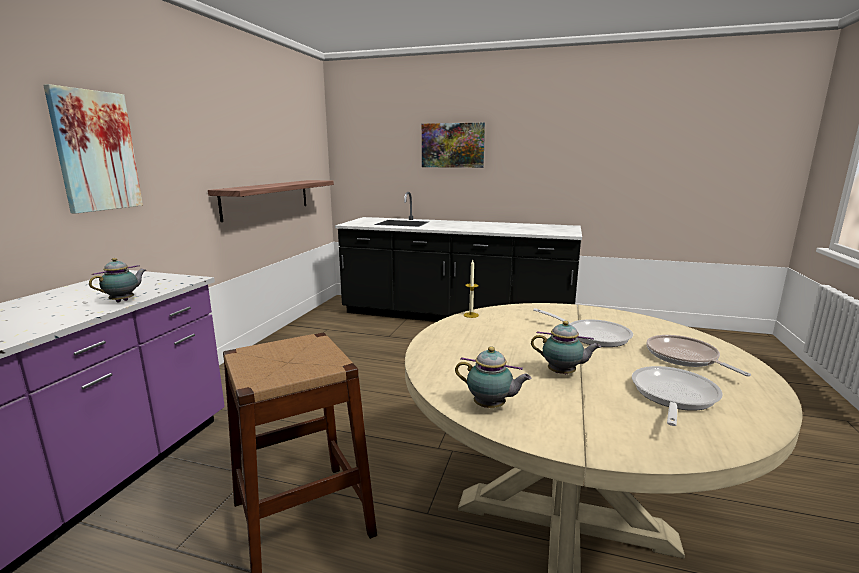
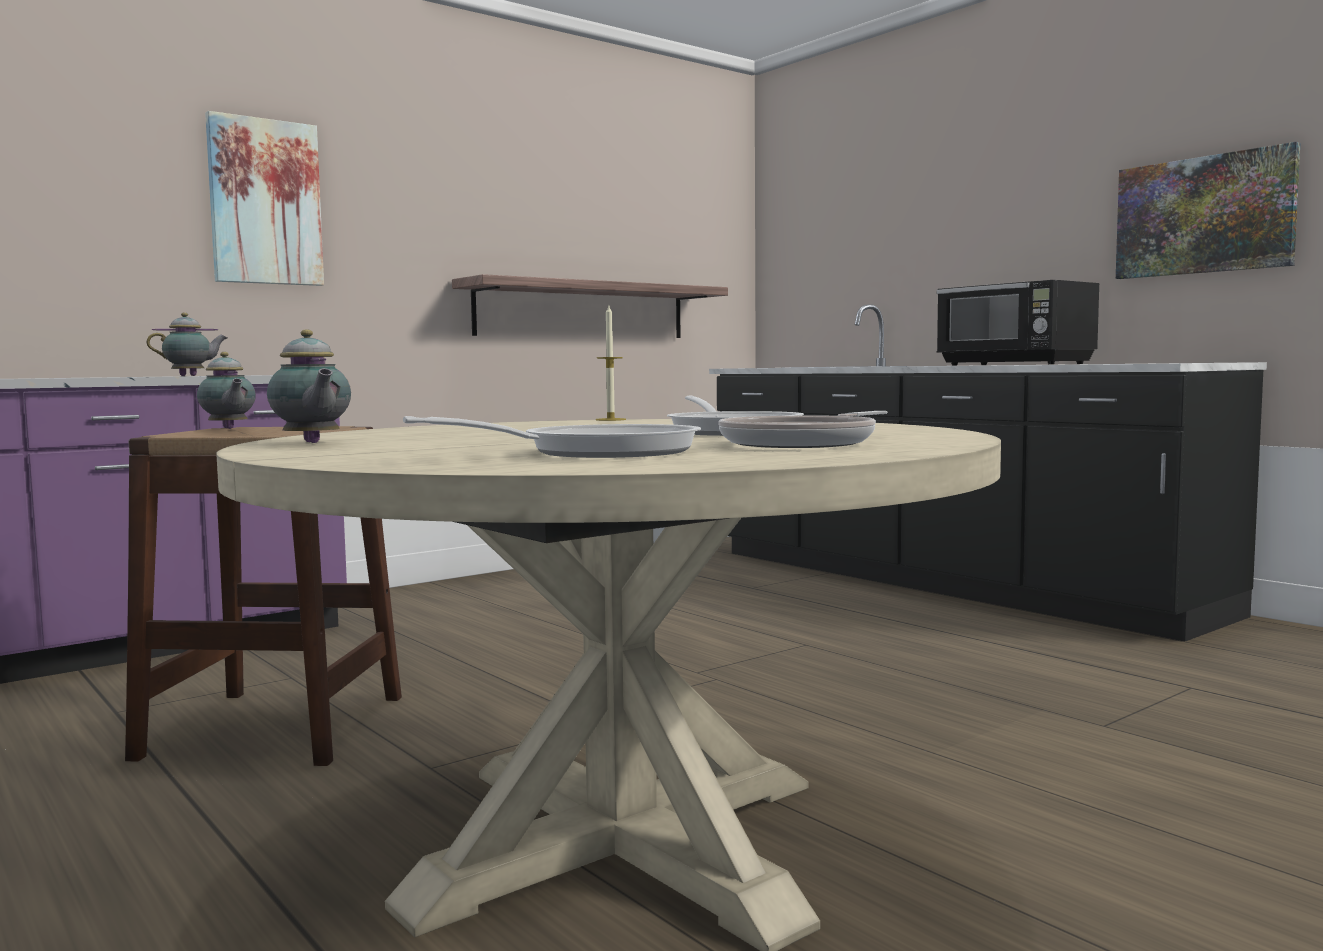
camera: 35 degrees right, 10 degrees down
(452, 145) = (968, 198): picture -> picture (1204, 215)
(496, 228) = (1015, 364): none -> black microwave
(563, 374) = (518, 439): teapot -> teapot (228, 428)
(684, 358) = (804, 443): frying pan -> frying pan turned 150 degrees counterclockwise

